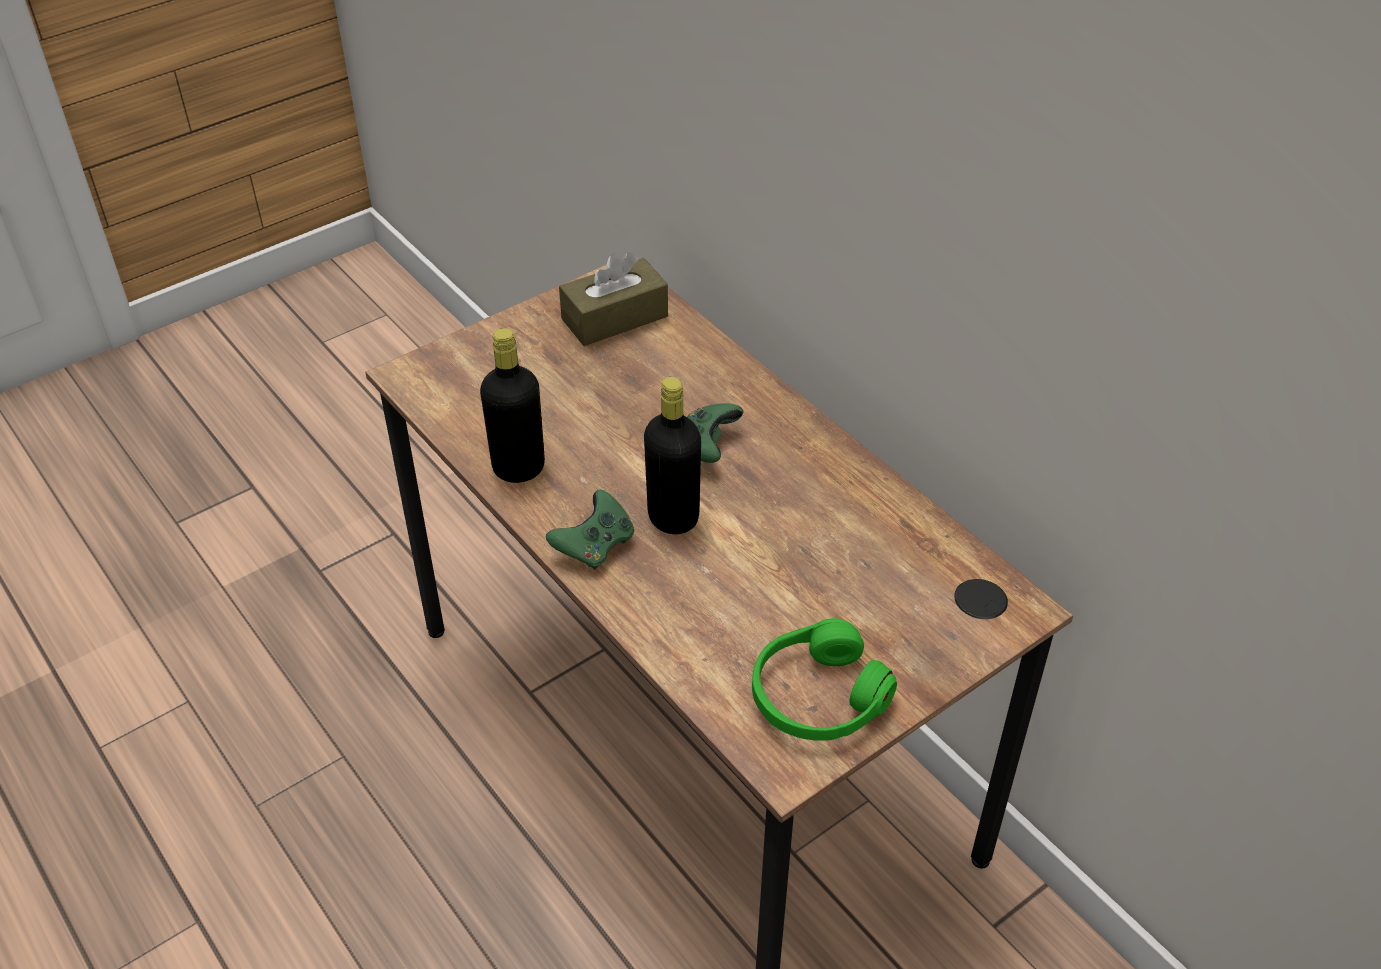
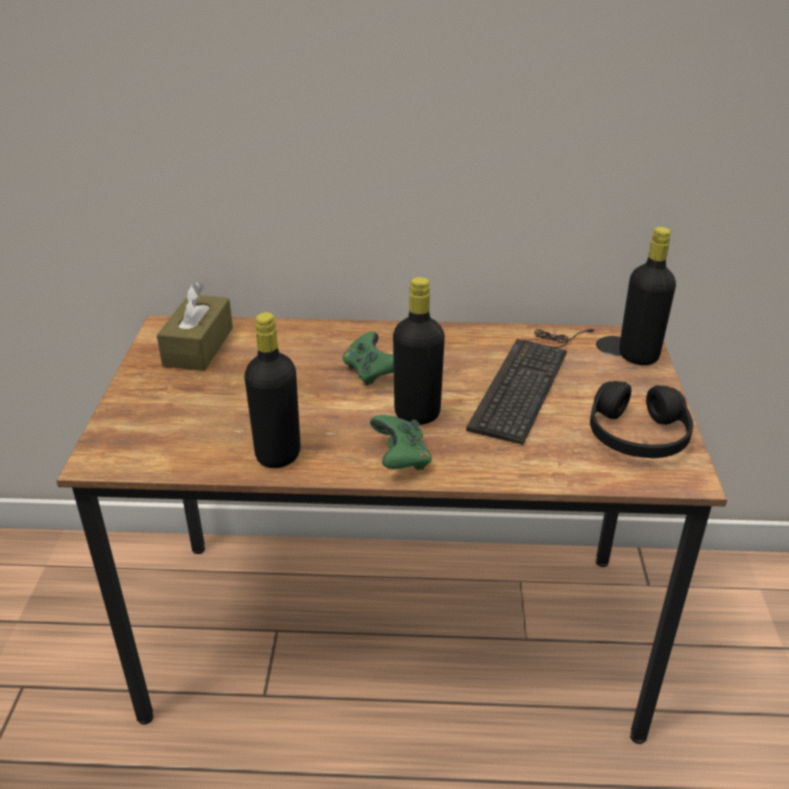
camera: 50 degrees left, 10 degrees down
(817, 696) = (637, 435): green headphones -> black headphones
(825, 563) = (528, 379): none -> keyboard
(979, 627) = (638, 356): none -> black bottle

